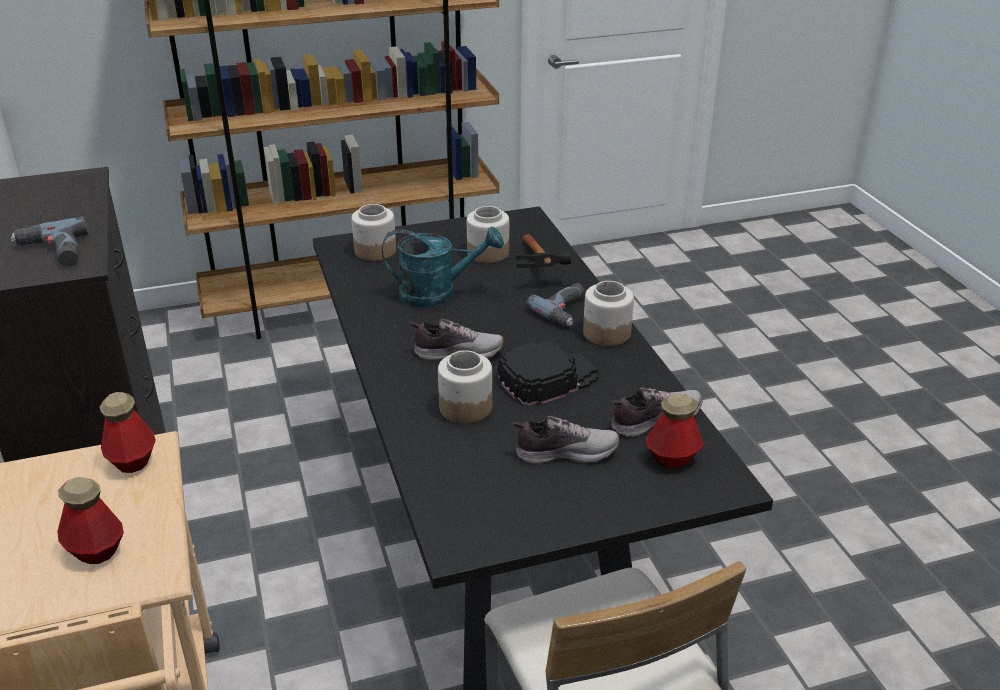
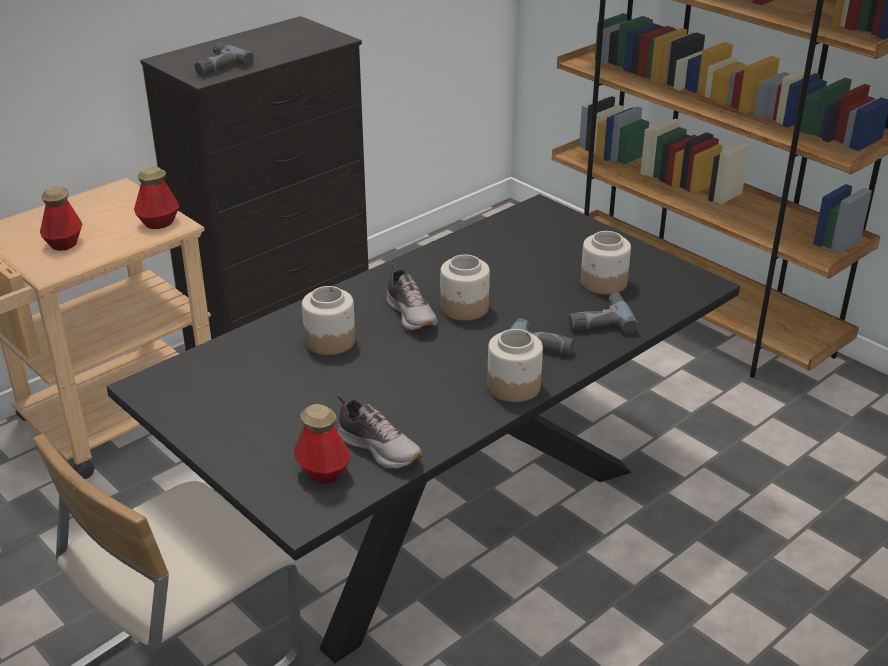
camera: 65 degrees right, 0 degrees up
(376, 251) = (546, 227): jar -> jar (464, 308)
(438, 293) = (501, 278): turquoise watering can -> none
(540, 271) = (598, 319): hammer -> power drill
(547, 378) = (405, 371): black cap -> none
(565, 452) = (296, 408): shoe -> none

